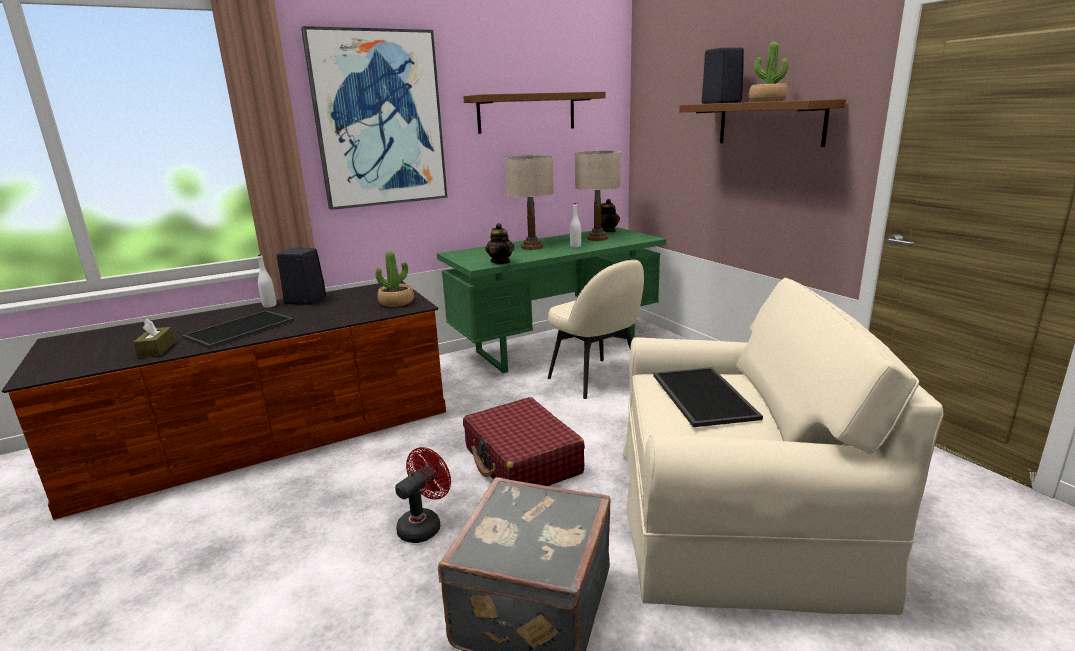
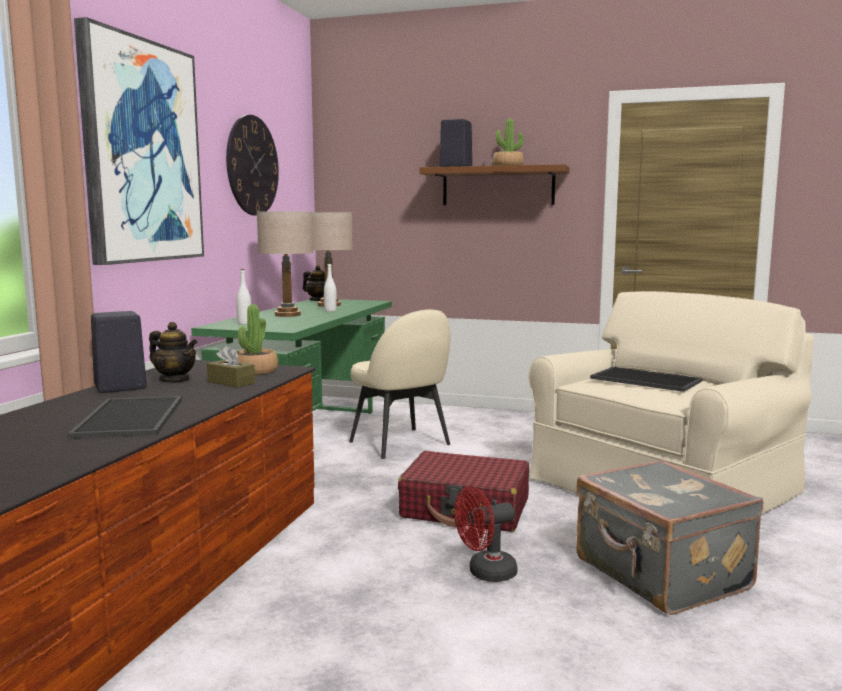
camera: 45 degrees left, 10 degrees down
(156, 349) = (72, 452): brown tissue box -> brown tissue box (231, 382)
(269, 305) = (83, 398): white bottle -> white bottle (244, 323)
(424, 525) = (485, 573): red fan -> red fan turned 105 degrees counterclockwise
(500, 262) = (299, 325): teapot -> teapot (175, 380)
(527, 112) = (252, 165): brown shelf -> wall clock
(596, 379) = (401, 444): beige chair -> beige chair turned 45 degrees clockwise

